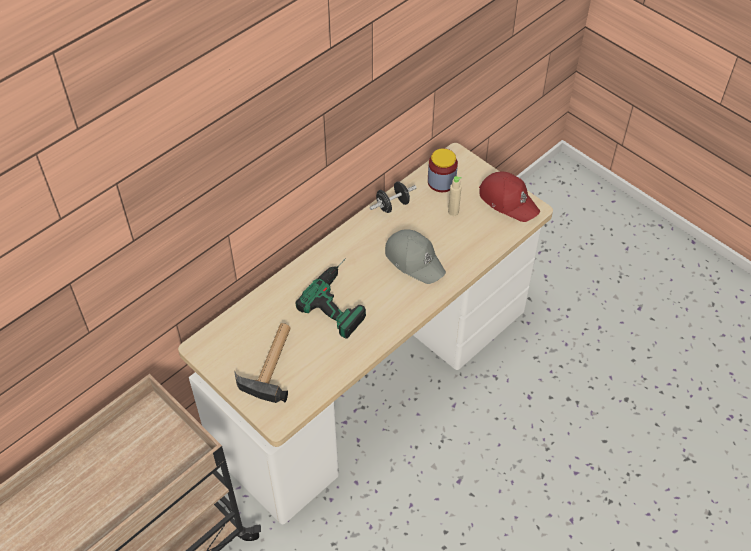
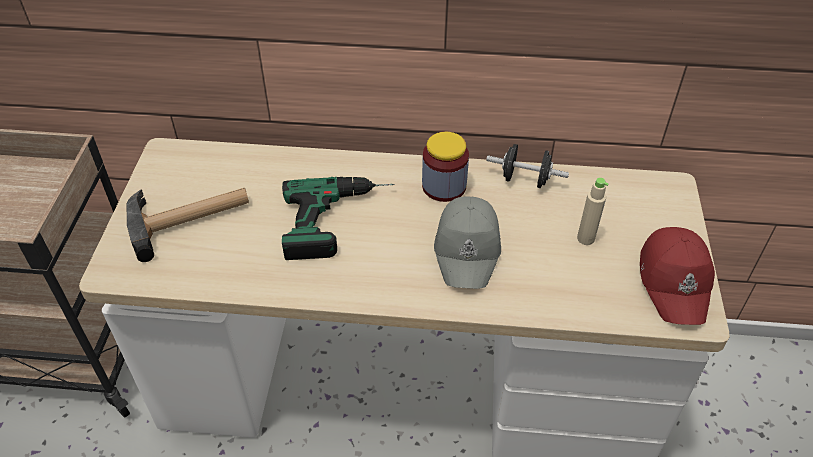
camera: 50 degrees right, 5 degrees down
(441, 182) = (615, 199): jar -> jar (444, 186)

